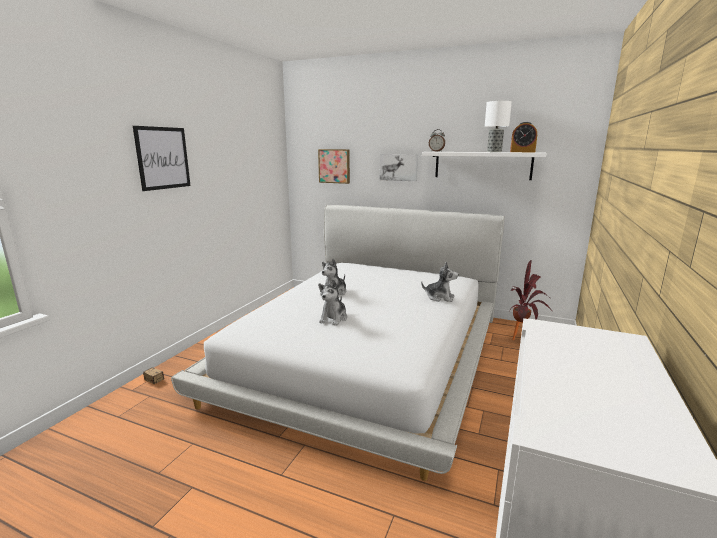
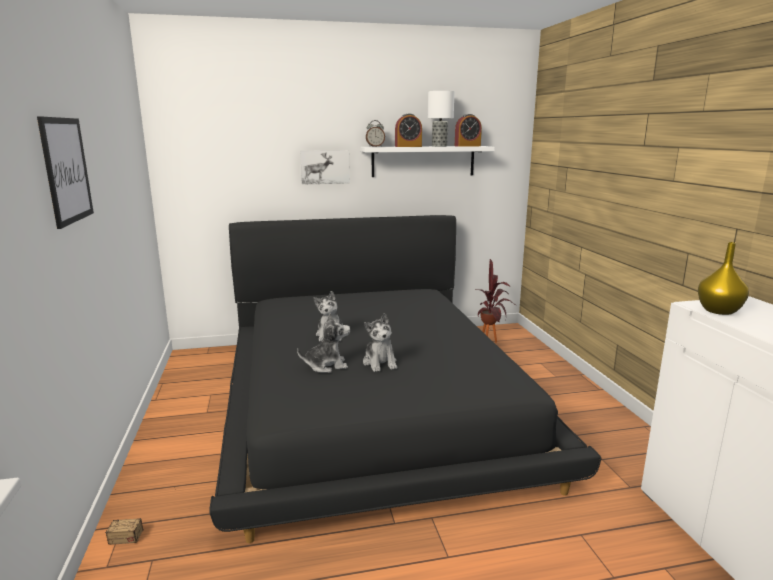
camera: 35 degrees left, 0 degrees up
(334, 166) = (231, 168): picture -> none
(367, 353) = (372, 401): white bed -> black bed
(440, 297) = (442, 314): plush toy -> plush toy (326, 366)
(463, 151) = (408, 146): none -> alarm clock
(555, 338) = (719, 311): none -> yellow vase

